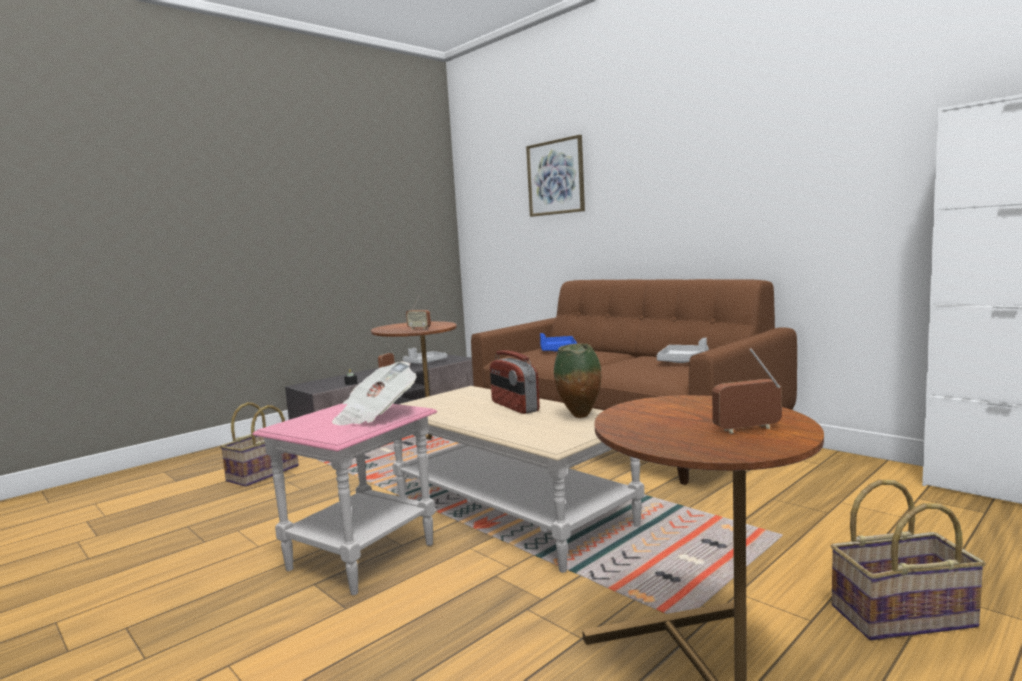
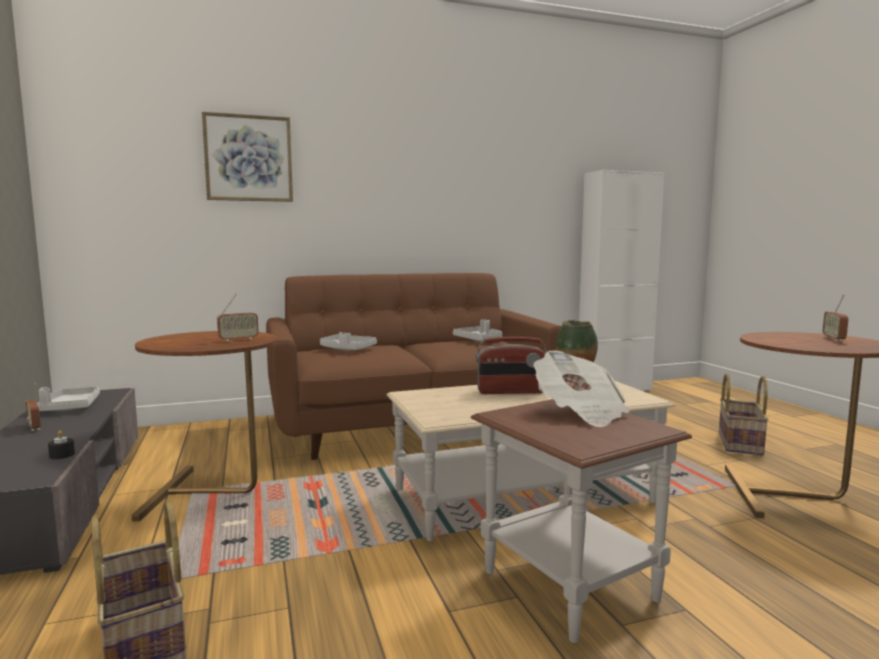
camera: 65 degrees left, 0 degrees up
(362, 556) = (568, 584): pink side table -> brown side table
(557, 350) = (347, 349): blue tray -> grey tray

